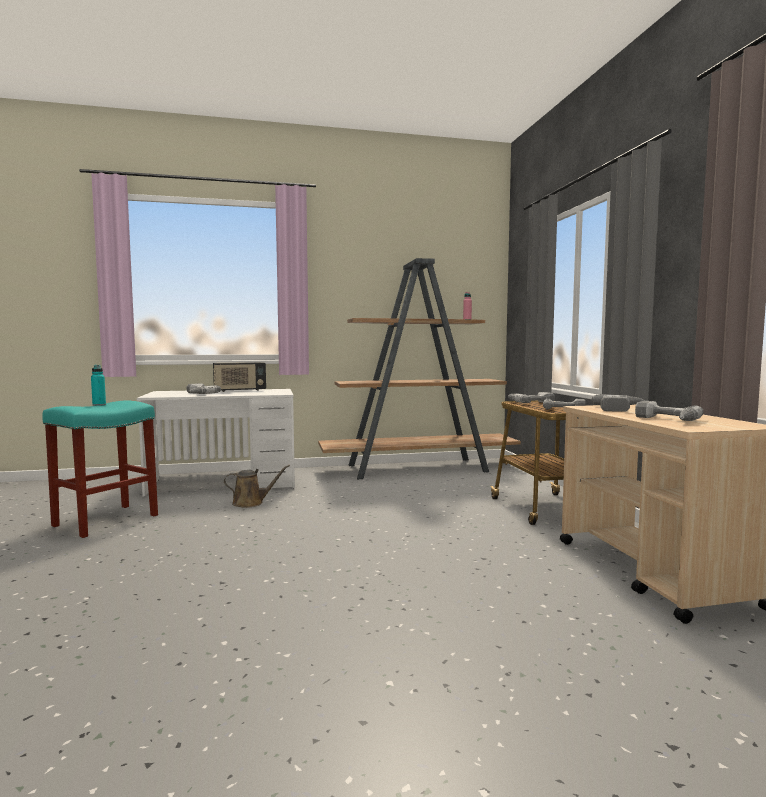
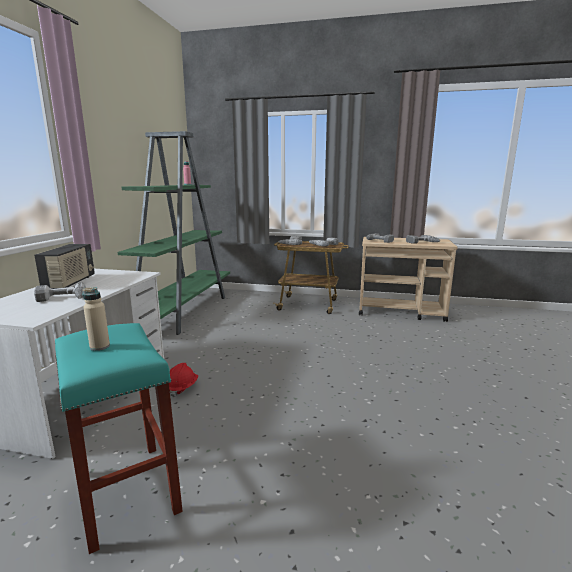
camera: 65 degrees left, 10 degrees up
(99, 405) = (100, 347): turquoise bottle -> beige bottle
(251, 503) = (182, 388): brown watering can -> red hard hat
(419, 468) = (183, 311): brown bookcase -> green bookcase

